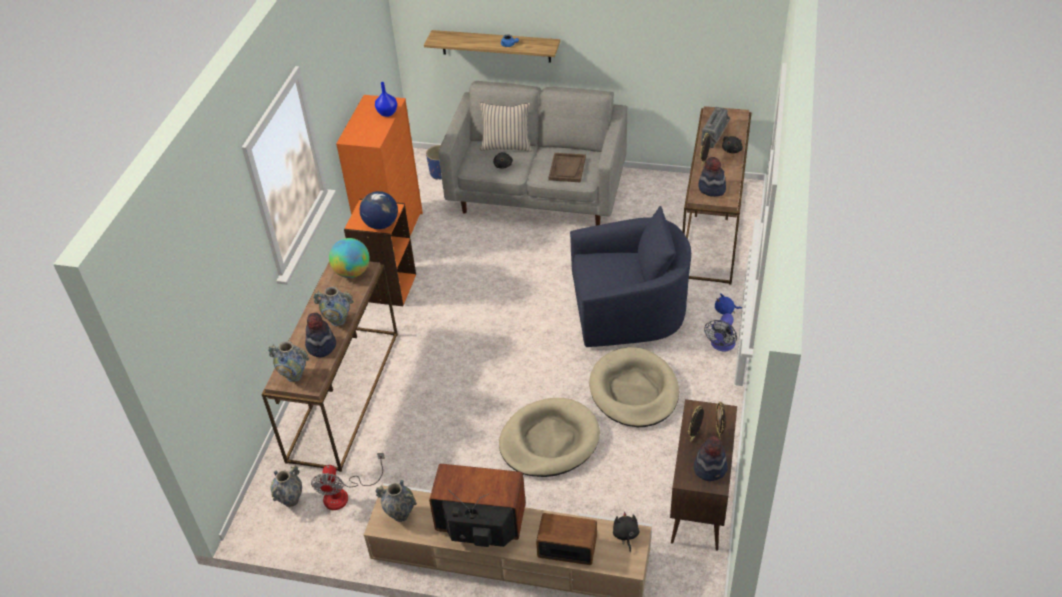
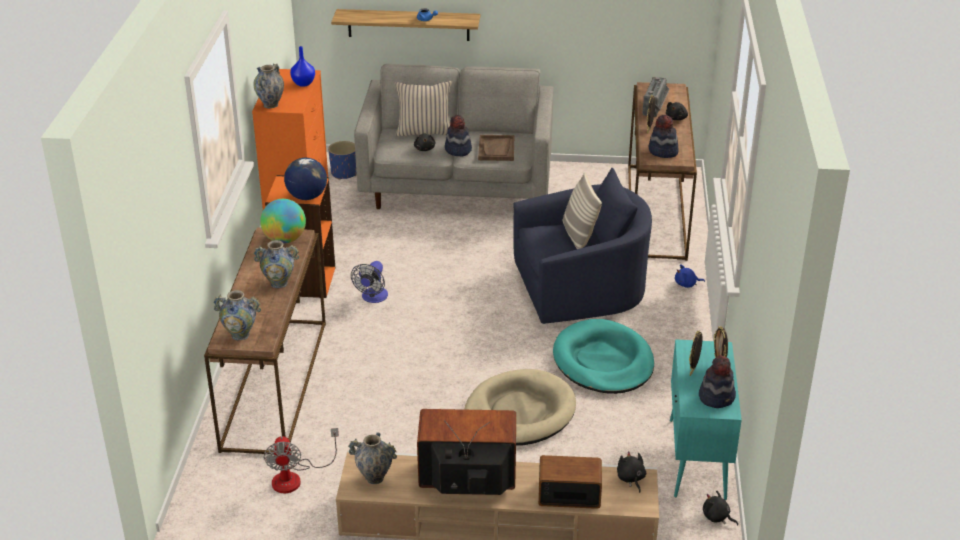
camera: 10 degrees left, 10 degrees down
(291, 501) = (233, 488): vase -> vase (270, 105)
(321, 346) = (264, 306): hat -> hat (458, 150)
(625, 268) = (578, 236): none -> pillow
(634, 391) = (603, 361): beige dog bed -> turquoise dog bed
(699, 504) = (697, 460): brown cabinet -> turquoise cabinet
(705, 568) = (717, 517): none -> black plush toy
(721, 345) = (689, 315): fan -> fan (373, 298)

